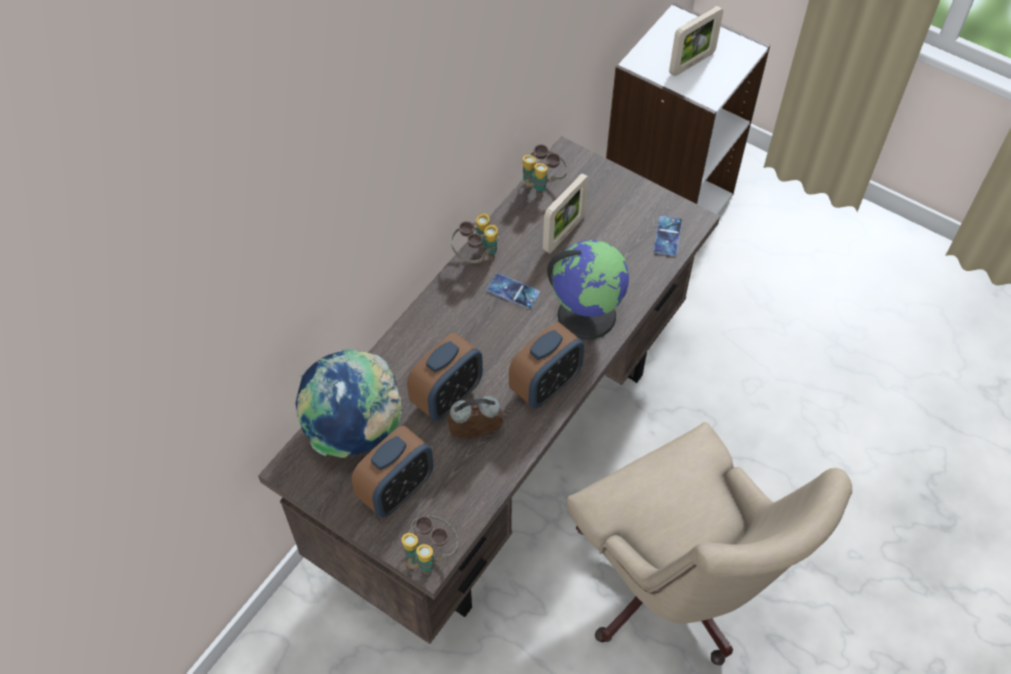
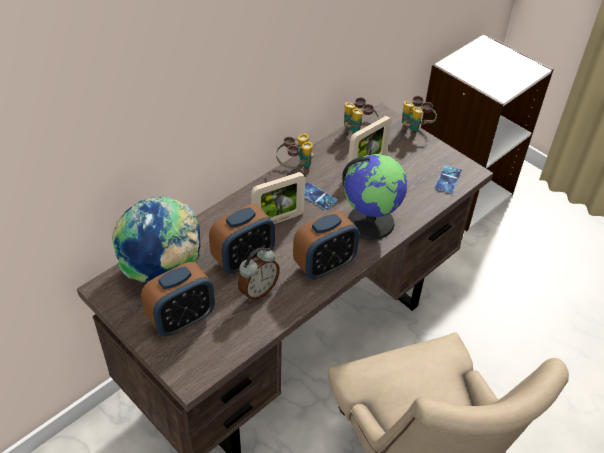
camera: 10 degrees right, 10 degrees down
(429, 555) = (192, 374): binoculars -> binoculars (415, 129)
(476, 434) = (258, 290): alarm clock -> alarm clock turned 135 degrees clockwise
(692, 63) = (490, 71): picture frame -> picture frame (278, 220)

